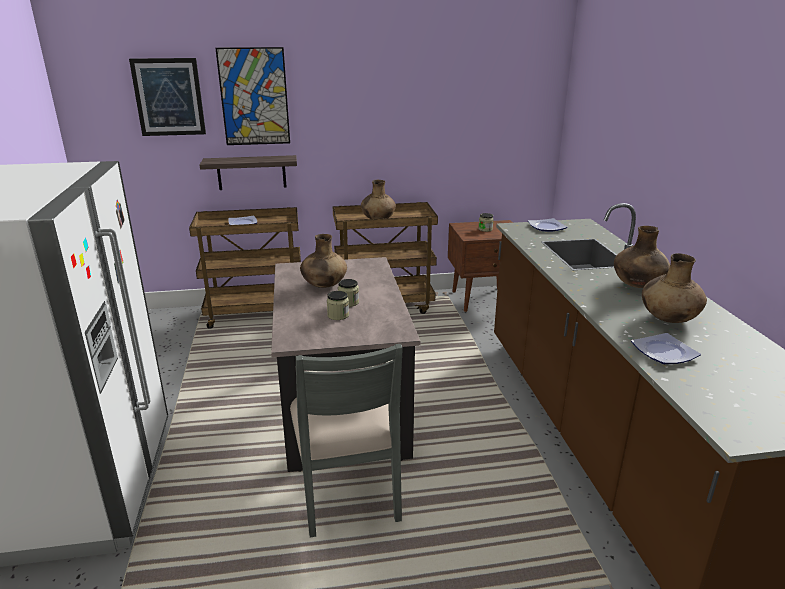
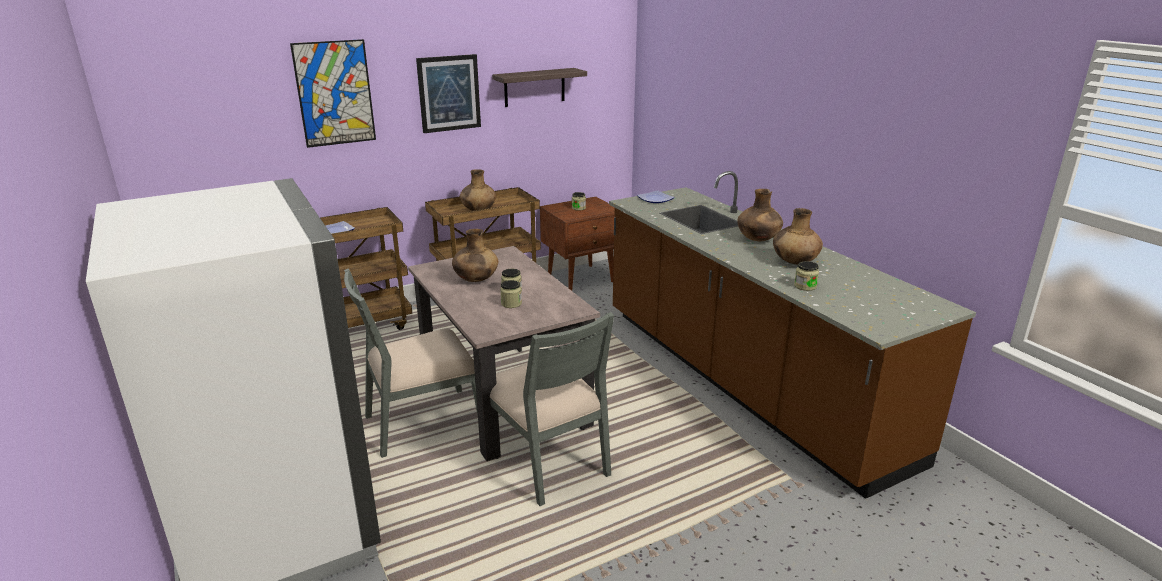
camera: 20 degrees left, 0 degrees up
(169, 97) = (239, 100): picture -> picture (449, 93)
(251, 172) = (335, 174): shelf -> shelf (534, 87)
(256, 417) = (423, 423): none -> grey chair
(664, 352) = (805, 286): plate -> jar

